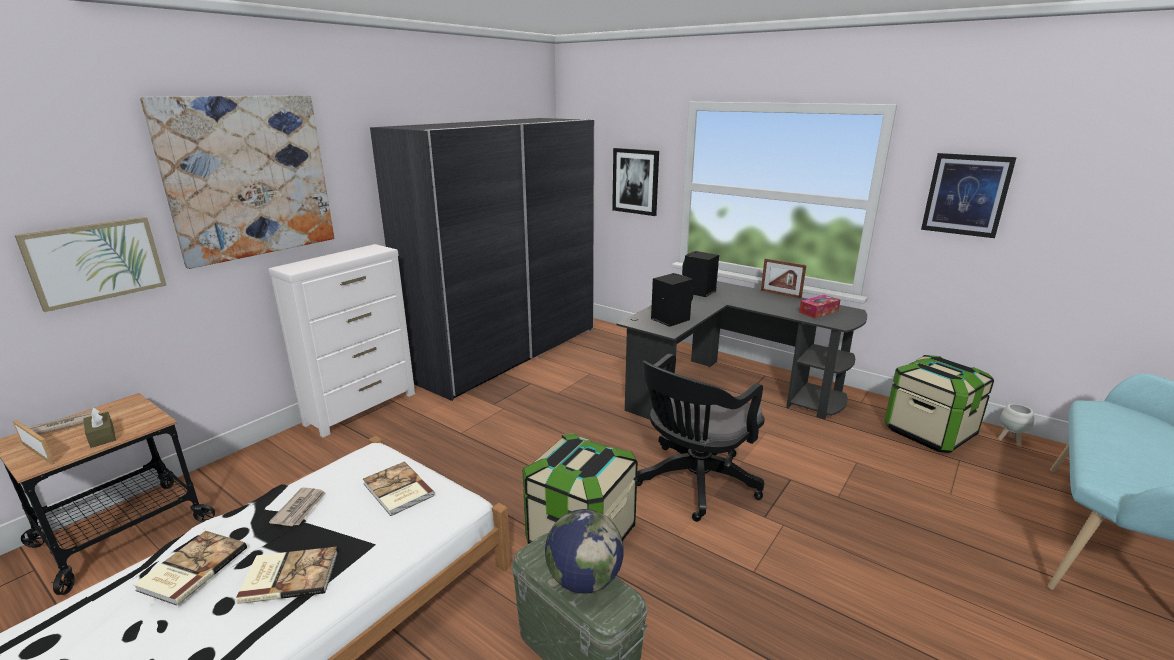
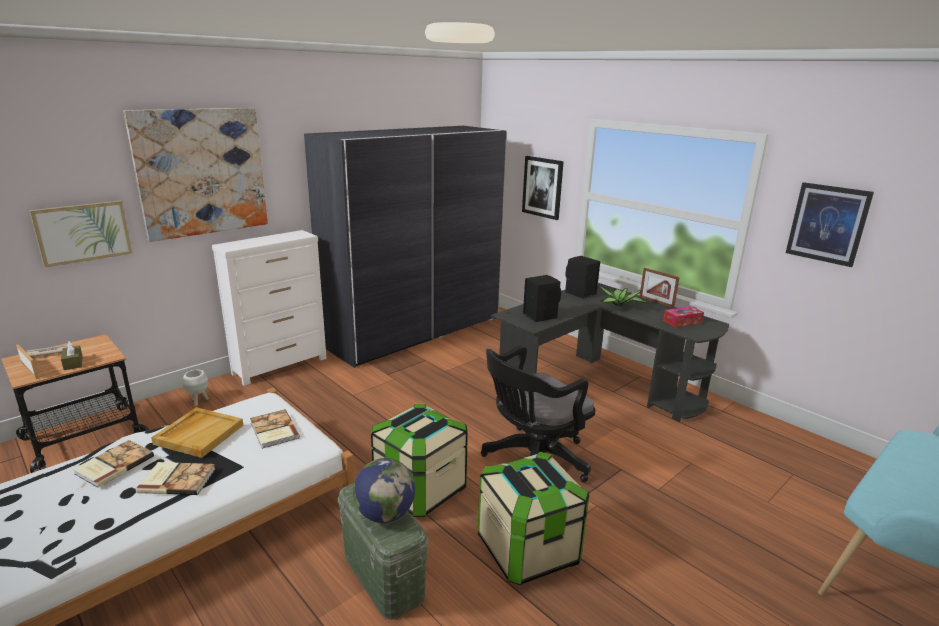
camera: 10 degrees right, 0 degrees up
(300, 508) = (199, 434): newspaper -> beige tray
(747, 302) = (619, 306): none -> potted plant
(928, 432) = (775, 446): storage box -> storage box (528, 549)
(1009, 440) = (855, 463): white planter -> white planter (199, 401)

